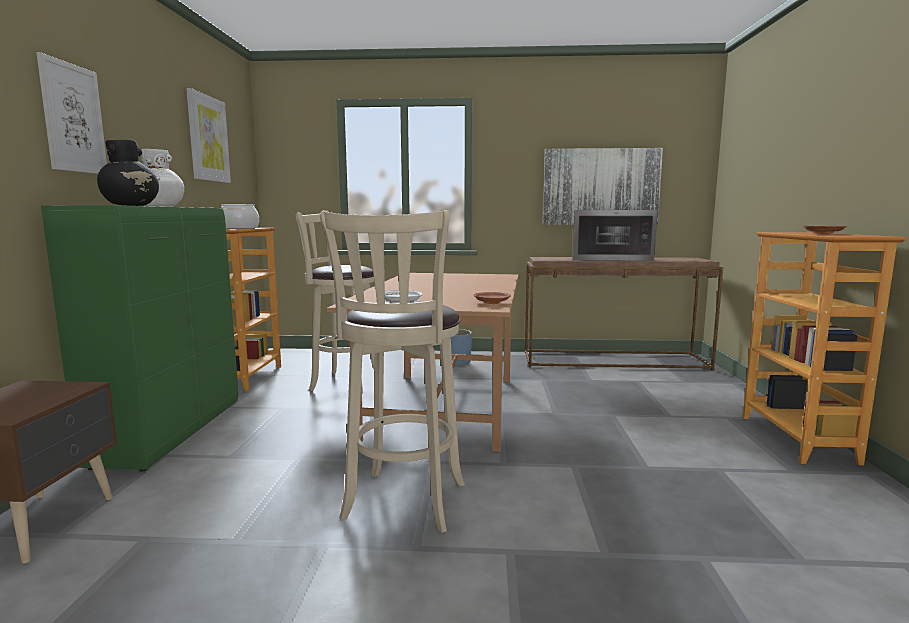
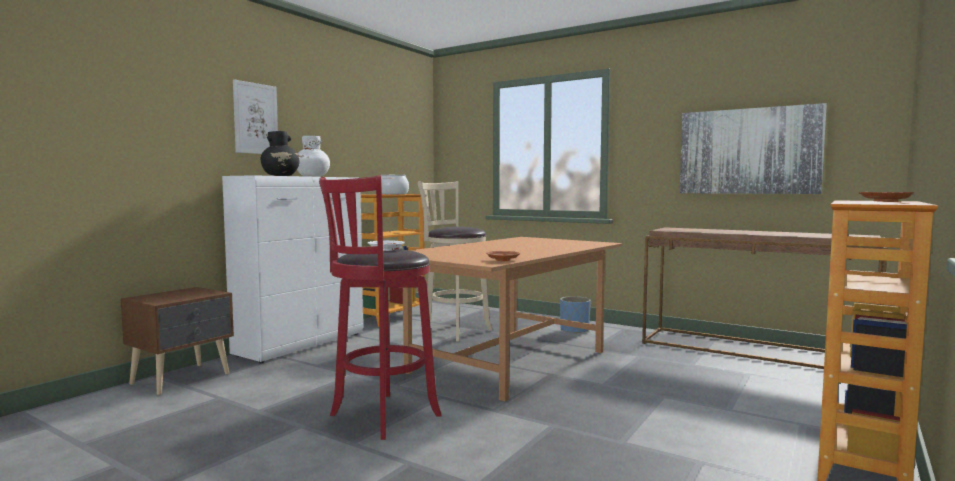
camera: 30 degrees right, 5 degrees down
(171, 432) = (301, 344): green cabinet -> white cabinet
(208, 138) = (378, 124): picture -> none
(403, 504) = (380, 417): beige stool -> red stool
(609, 259) = (745, 232): microwave -> none

